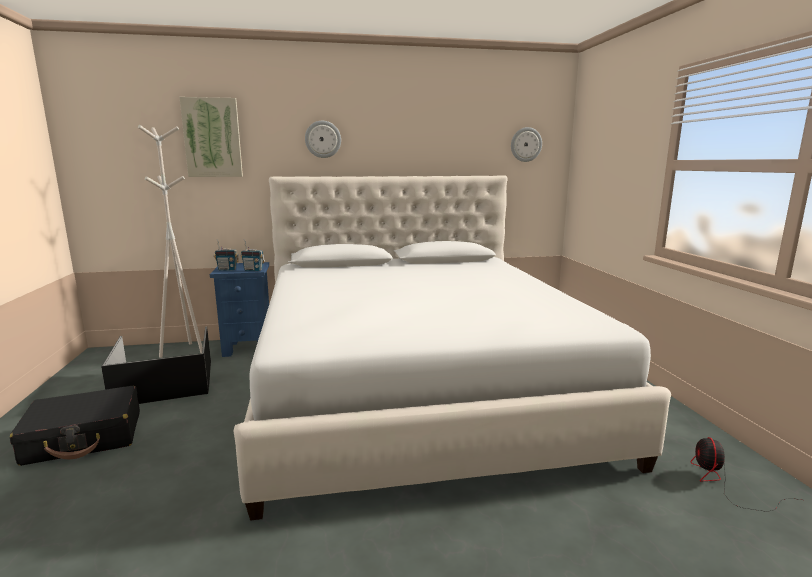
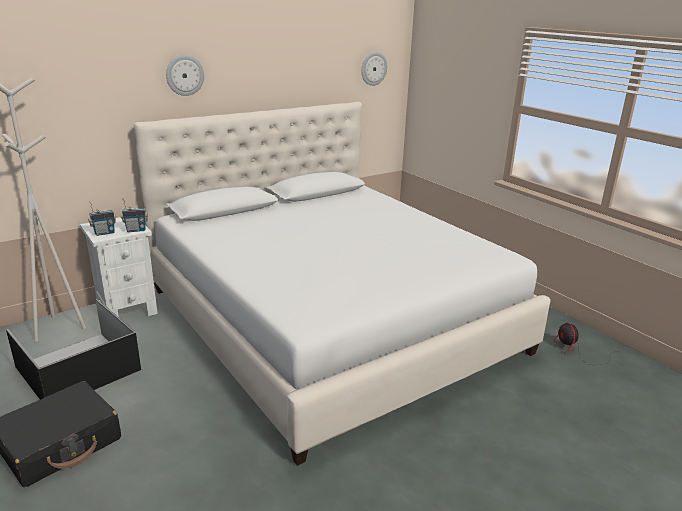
camera: 25 degrees left, 10 degrees up
(212, 138) = (59, 81): picture -> none
(248, 347) = (128, 310): blue nightstand -> white nightstand

